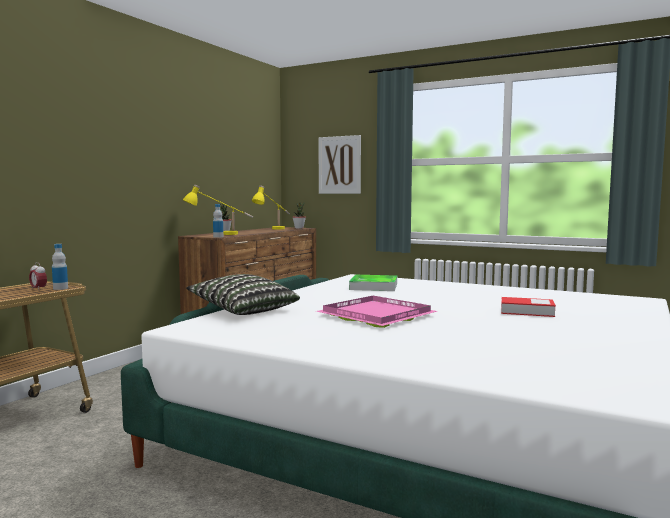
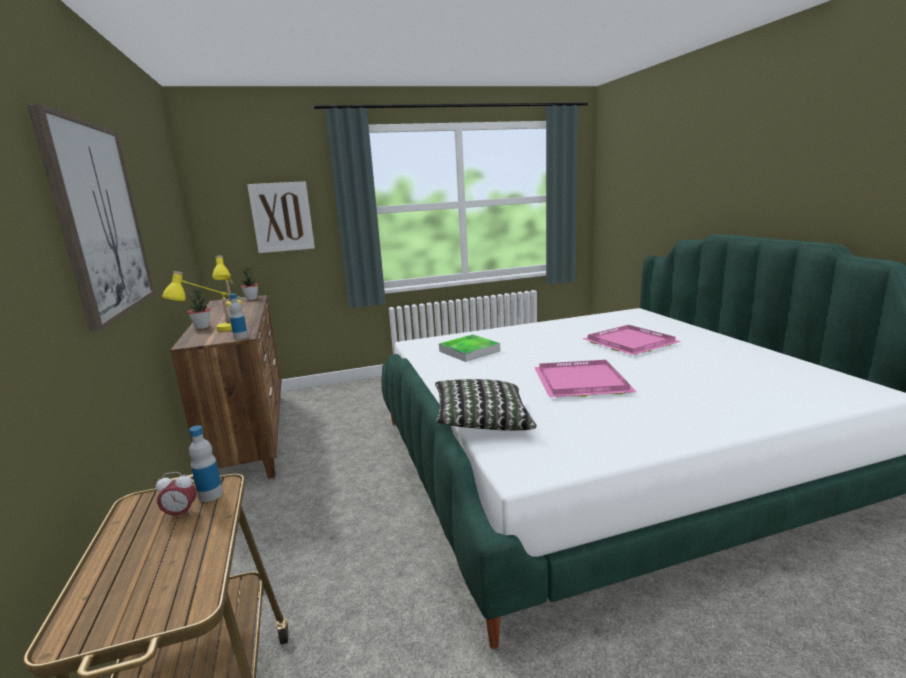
camera: 45 degrees left, 10 degrees up
(125, 140) = (100, 220): none -> picture
(527, 311) = (632, 343): book -> pink tray

